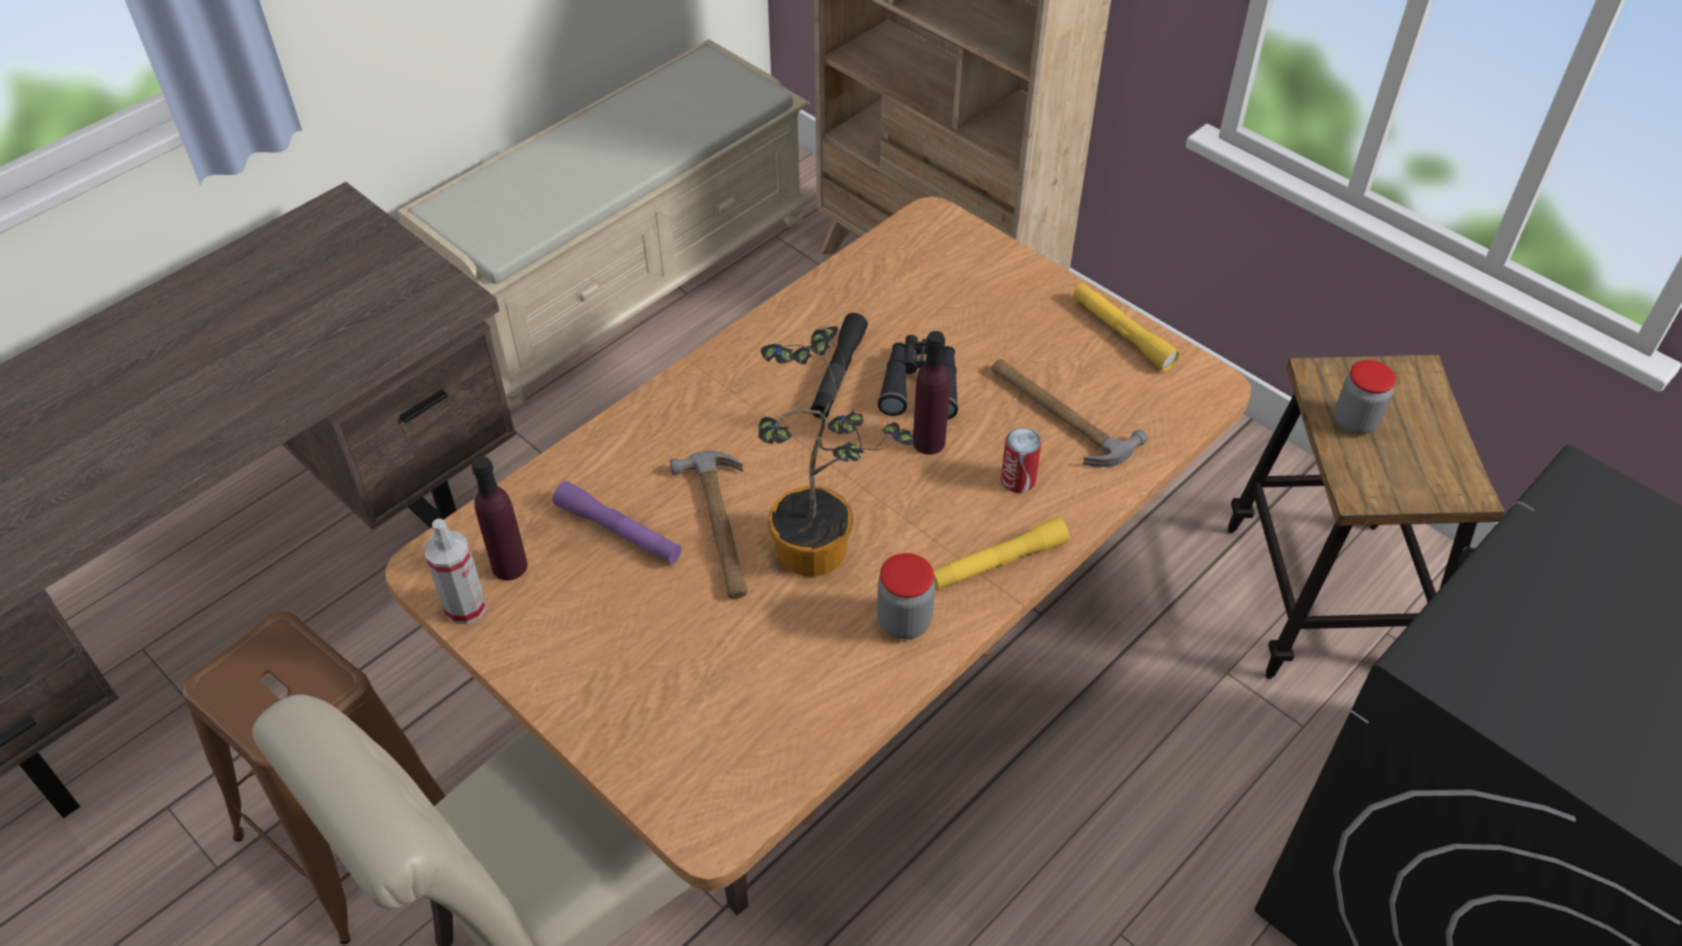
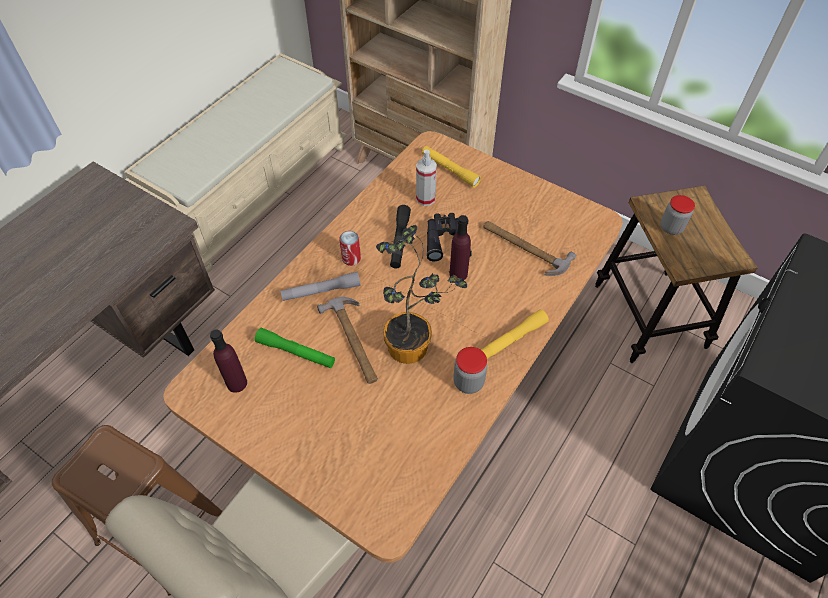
camera: 10 degrees left, 5 degrees up
(465, 607) = (216, 413): spray bottle -> spray bottle (425, 199)
(619, 531) = (296, 352): purple flashlight -> green flashlight
(683, 439) = (321, 291): none -> grey flashlight
(1018, 480) = (511, 289): can -> can (351, 258)
(1122, 333) = (548, 197): yellow flashlight -> yellow flashlight (450, 170)

